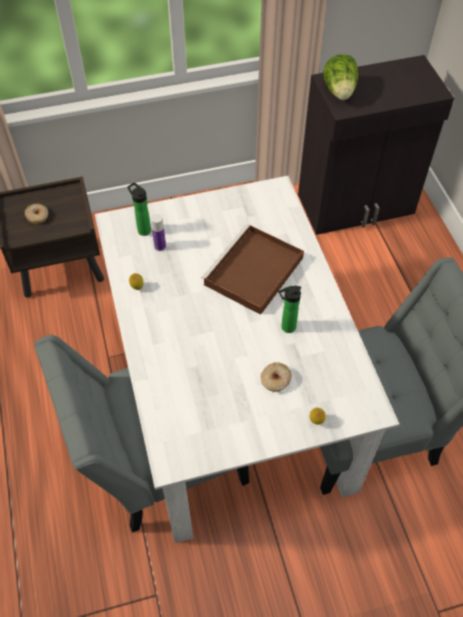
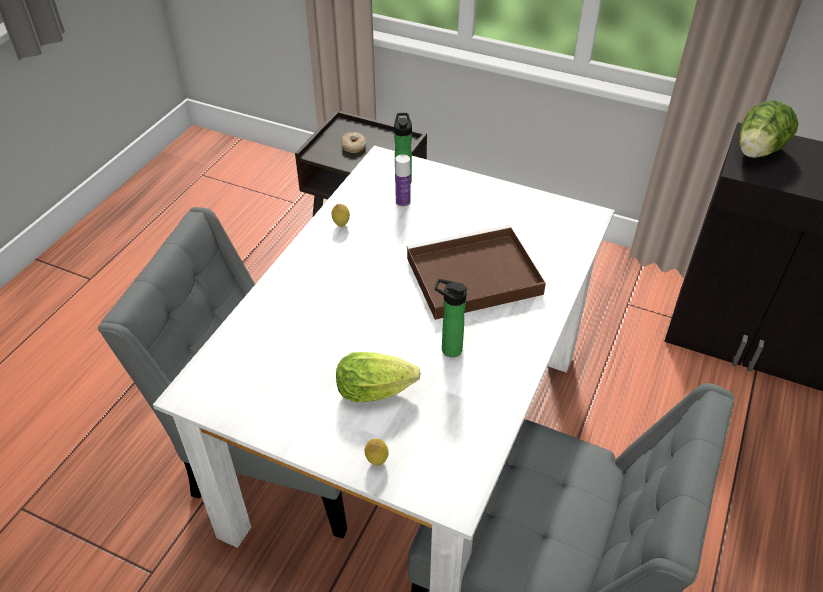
camera: 40 degrees right, 10 degrees down
(275, 380) = (379, 391): donut -> lettuce

